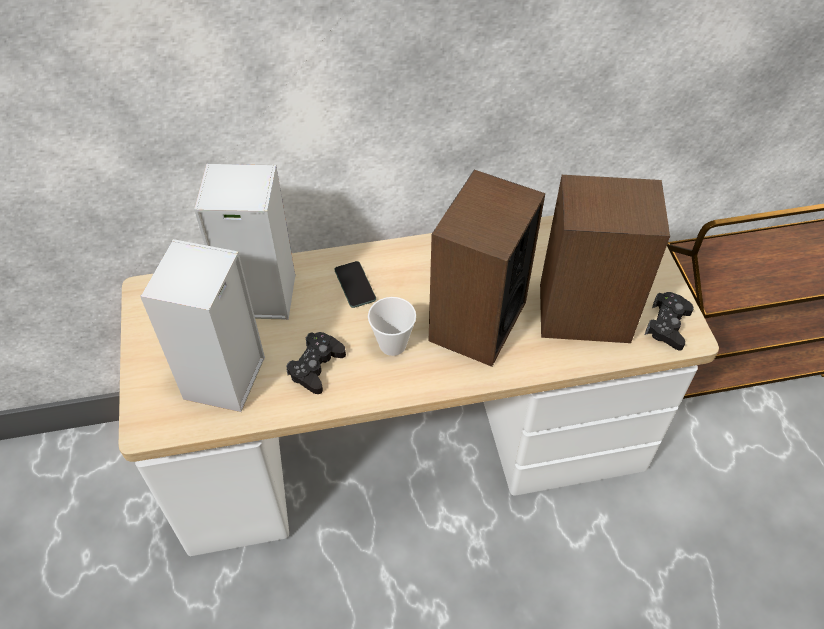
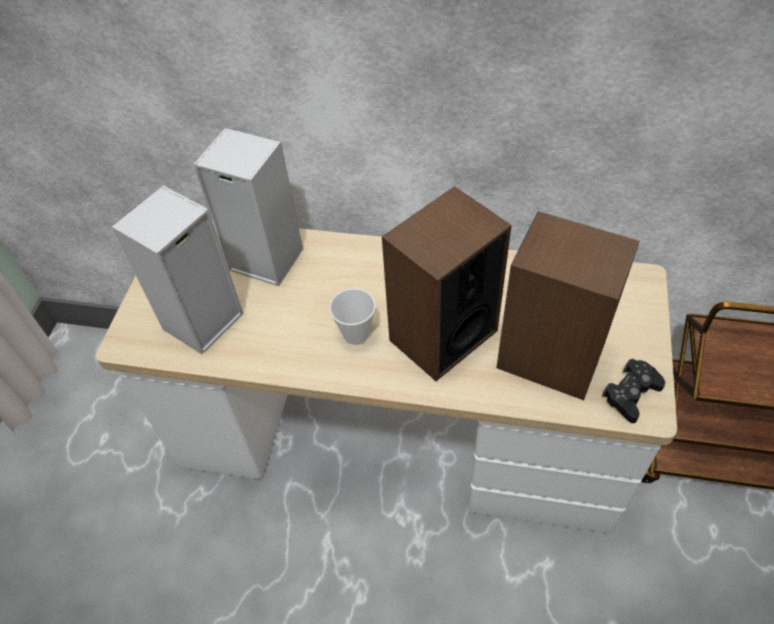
camera: 25 degrees right, 0 degrees up
(316, 366) = (281, 334): black game controller -> none
(355, 285) = (349, 271): phone -> none

